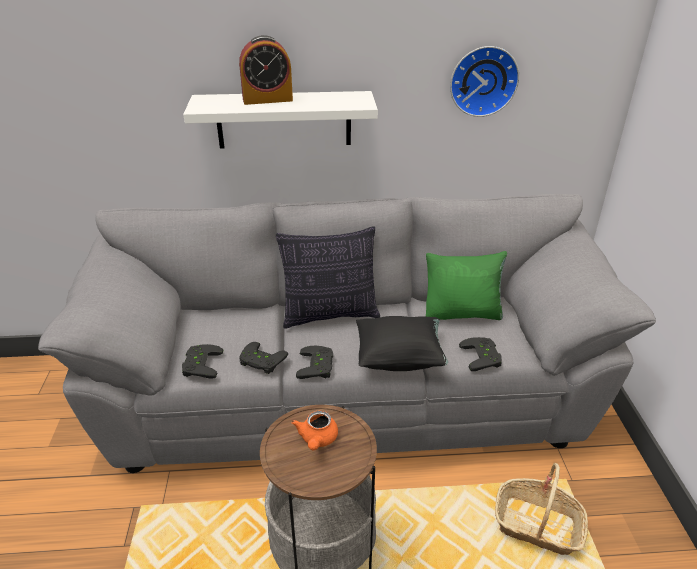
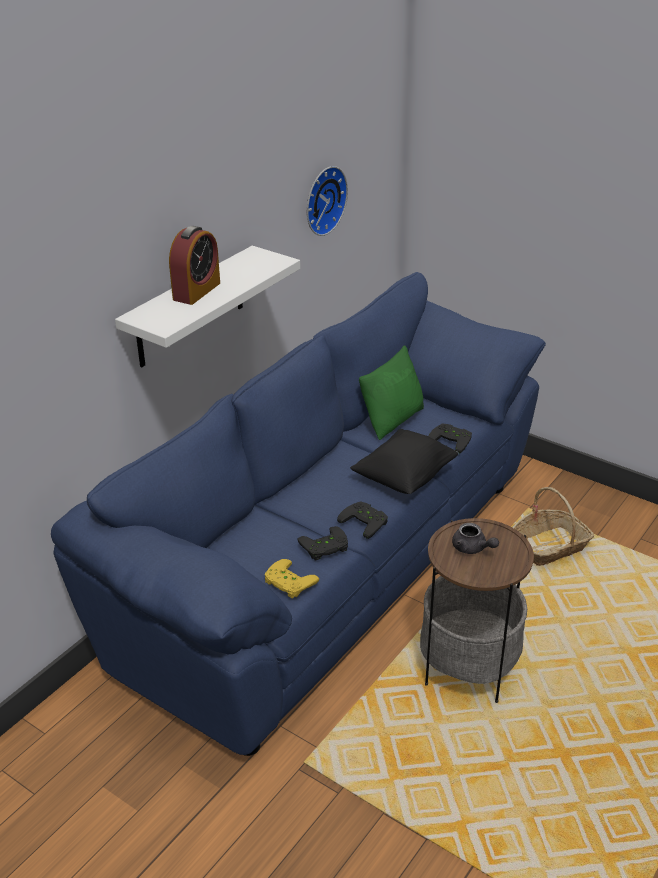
camera: 50 degrees left, 0 degrees up
(199, 364) = (287, 583): black game controller -> yellow game controller
(317, 440) = (472, 548): orange teapot -> grey teapot
(330, 315) = (308, 483): pillow -> none
(348, 404) = (331, 570): grey sofa -> blue sofa

